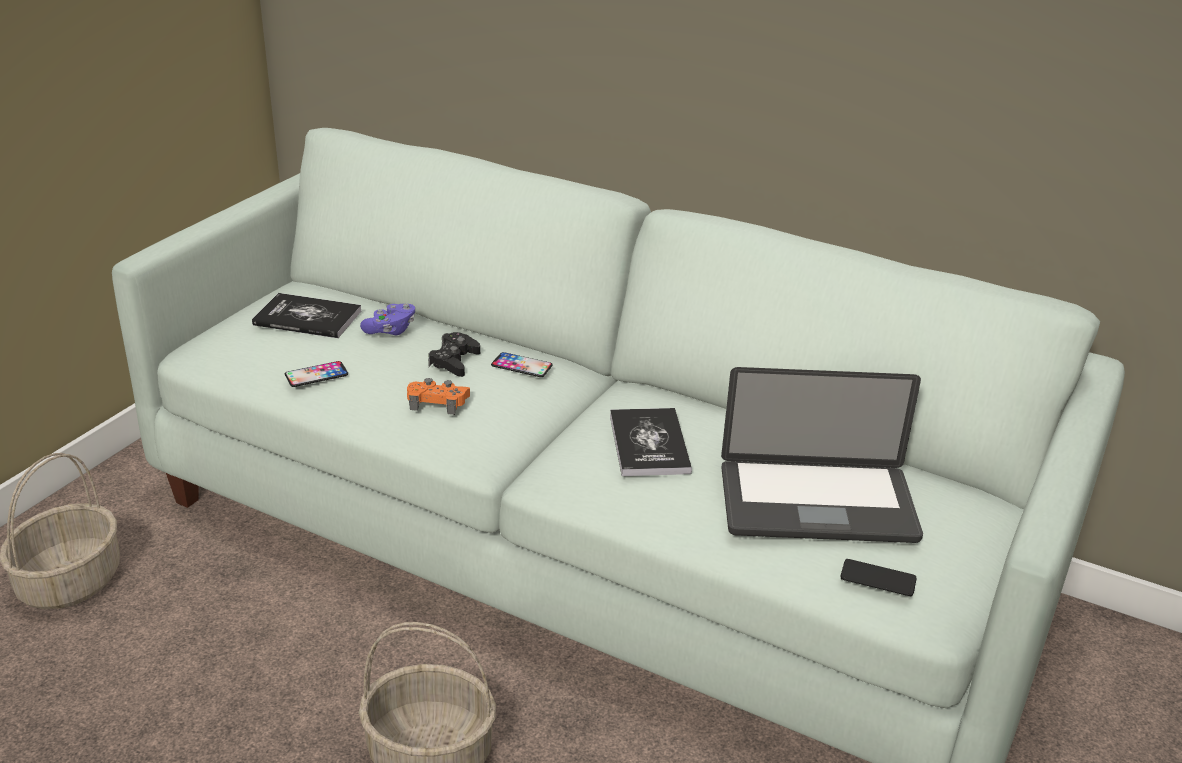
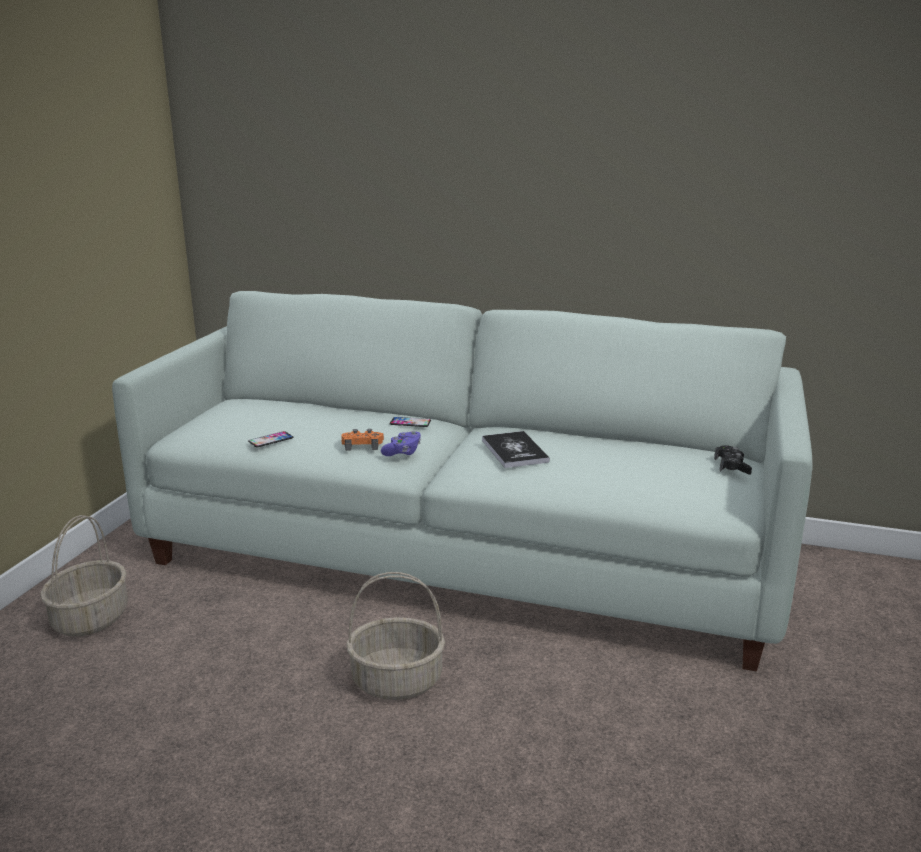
camera: 10 degrees left, 10 degrees down
(307, 318) = (250, 412): book -> none
(390, 330) = (311, 413): purple game controller -> purple game controller (403, 452)
(454, 361) = (363, 424): black game controller -> black game controller (732, 466)
(817, 504) = (636, 468): laptop -> none
(878, 578) = (691, 499): phone -> none

